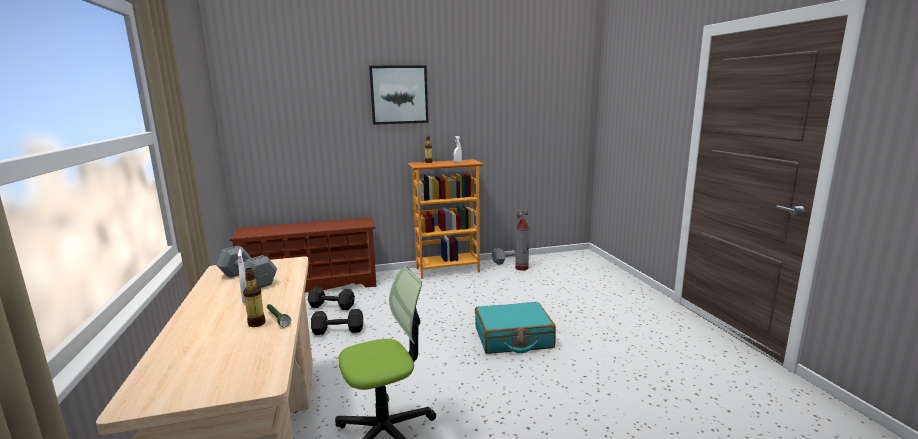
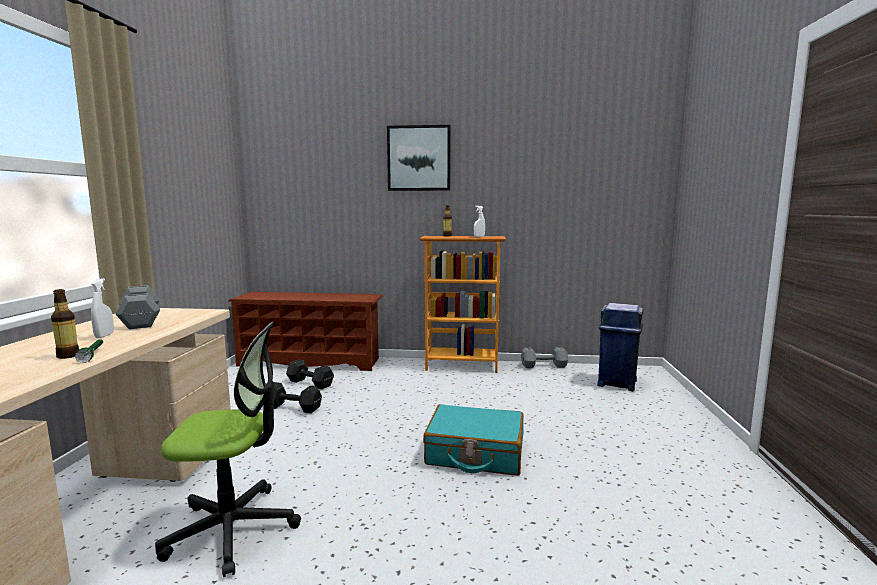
camera: 20 degrees right, 5 degrees down
(522, 268) = (553, 375): fire extinguisher -> none
(569, 267) = (617, 383): none -> blue trash can

